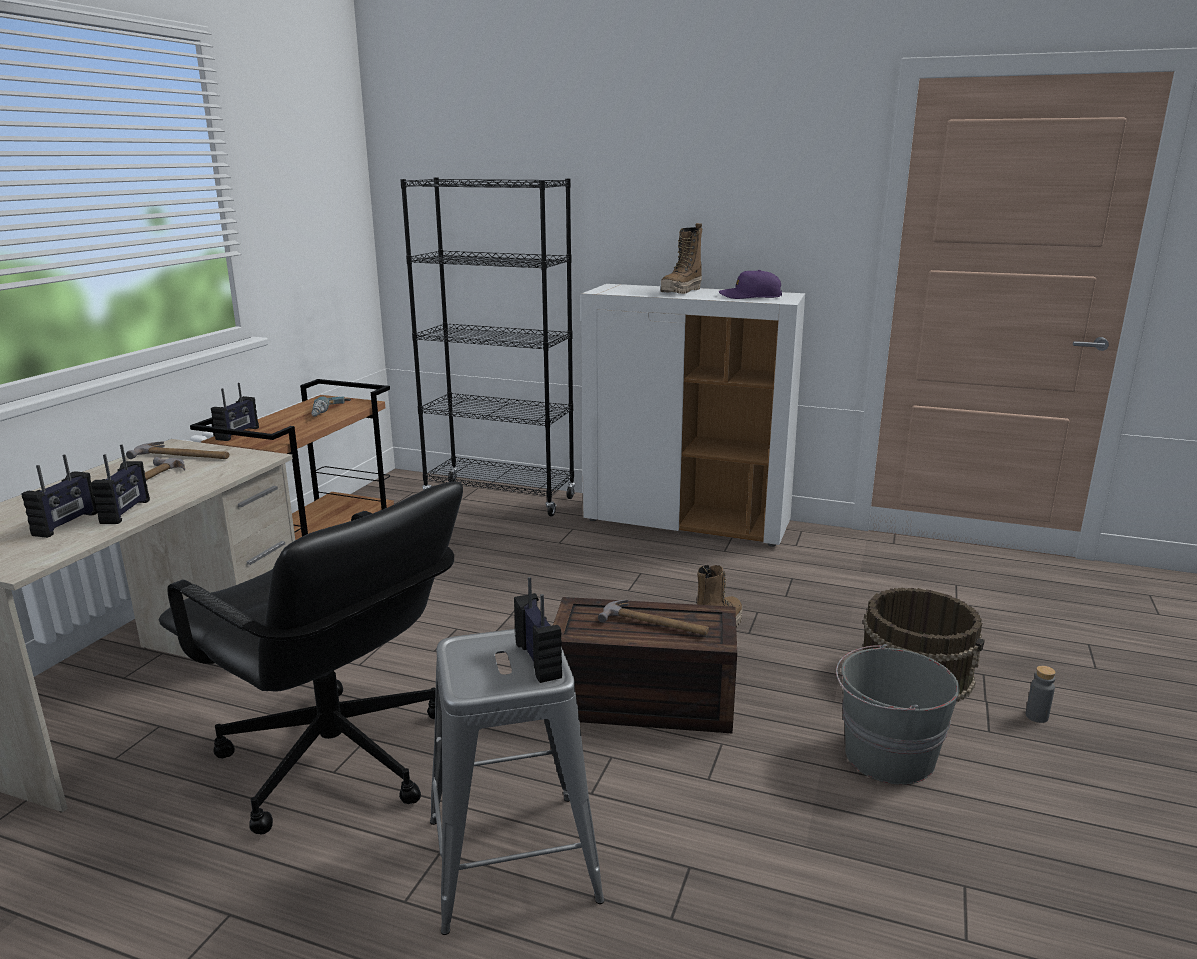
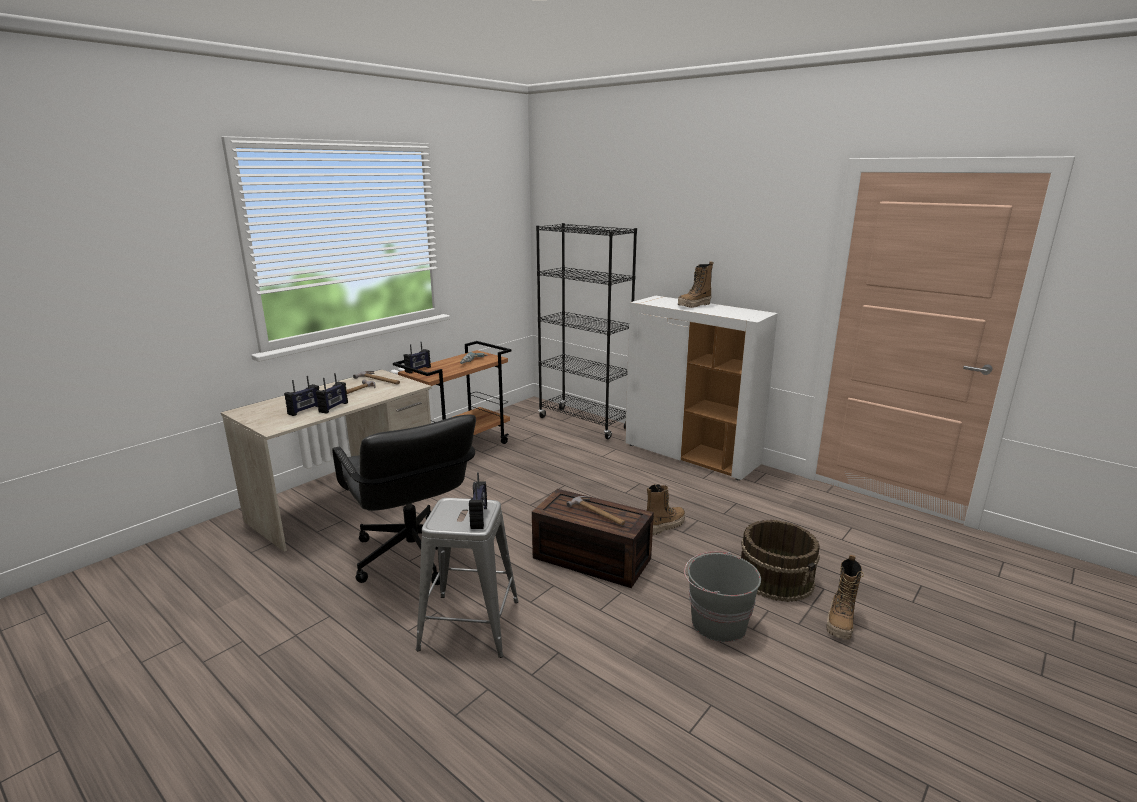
camera: 20 degrees right, 0 degrees up
(750, 296) = (734, 313): purple cap -> none
(1036, 716) = (840, 622): grey bottle -> boot

